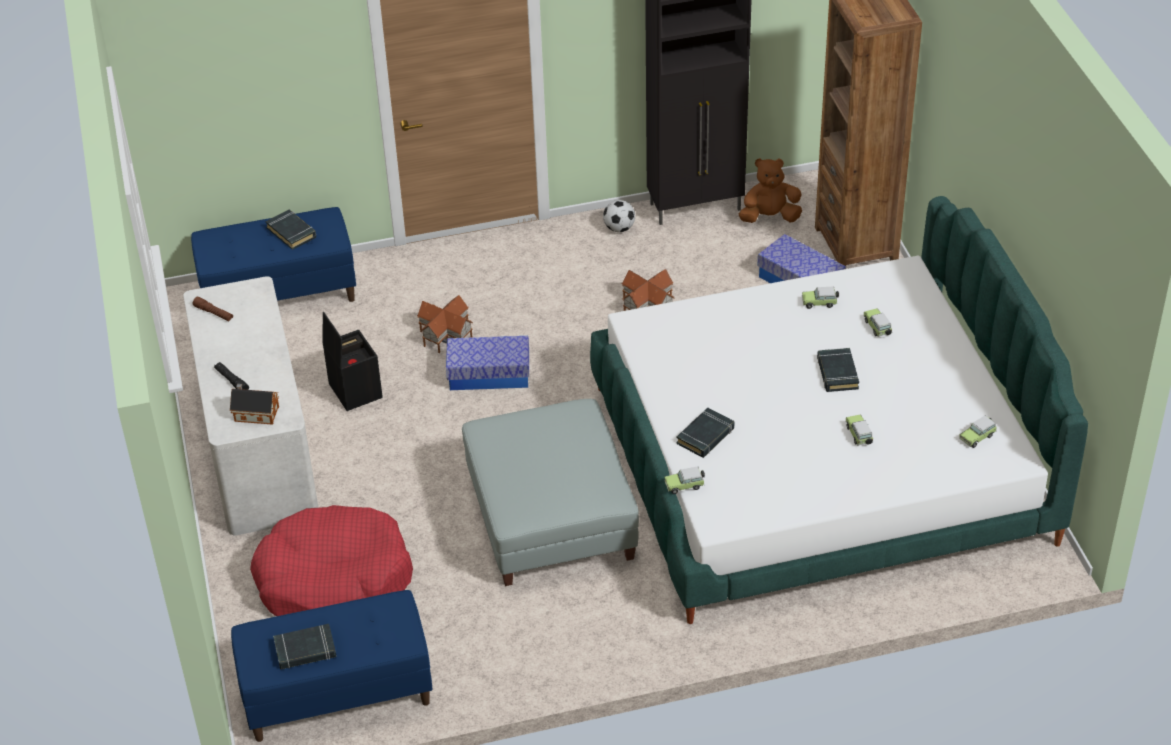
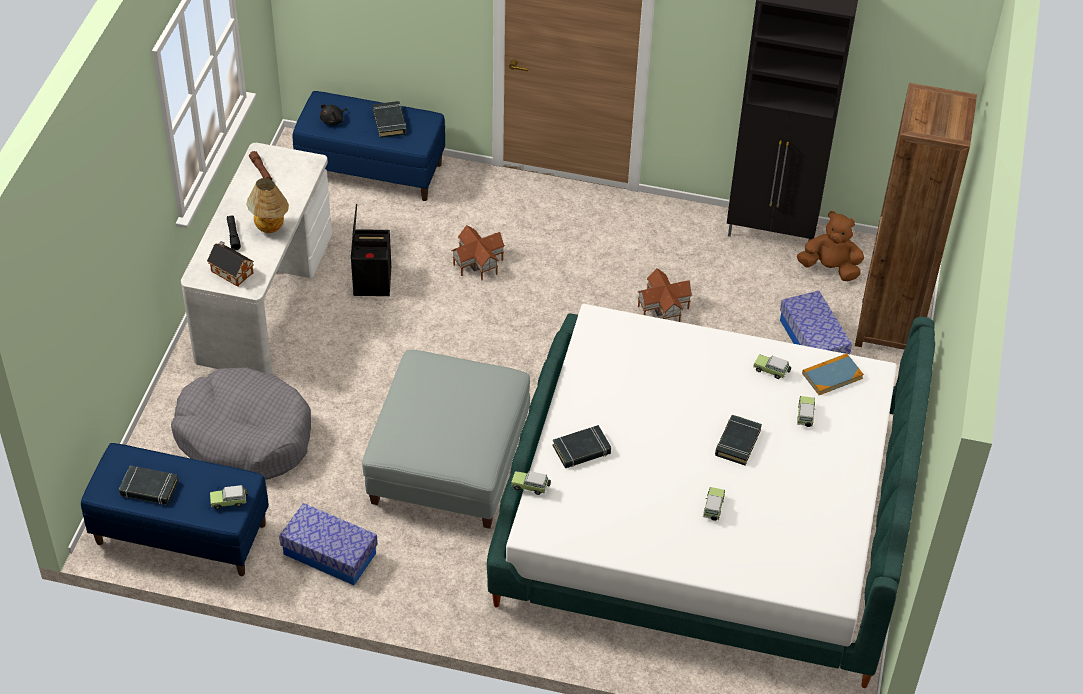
camera: 25 degrees right, 5 degrees up
(233, 251) = (333, 120): none -> black plush toy
(265, 361) = (270, 229): none -> table lamp
(334, 579) = (244, 436): red dog bed -> grey dog bed
(489, 374) = (488, 312): storage box -> storage box (329, 554)
(619, 228) = (690, 225): football -> none
(874, 286) = (832, 376): none -> book
(978, 437) = (817, 557): toy car -> toy car (230, 502)

